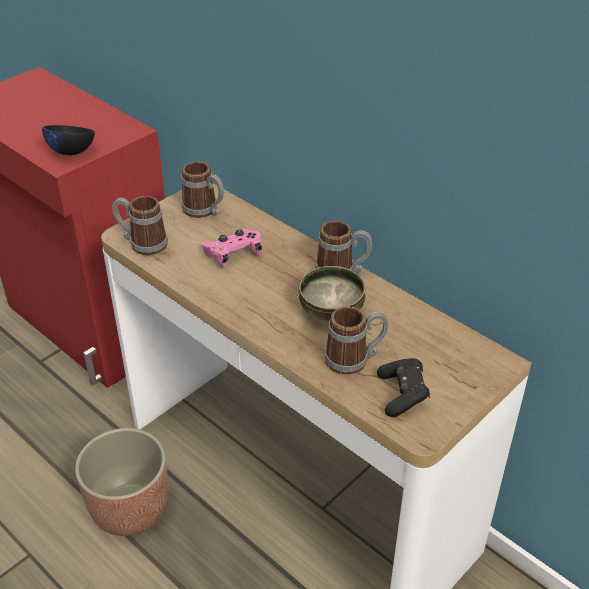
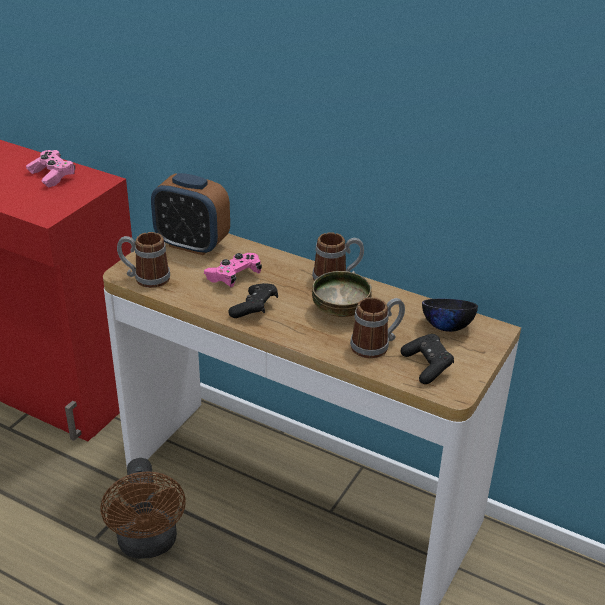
camera: 15 degrees left, 5 degrees down
(72, 152) = (52, 205): black bowl -> black bowl (447, 326)
(86, 119) = (52, 176): none -> pink game controller
(130, 508) = (148, 545): planter -> brown fan
(205, 211) = (192, 244): mug -> alarm clock
(240, 295) = (255, 309): none -> black game controller

